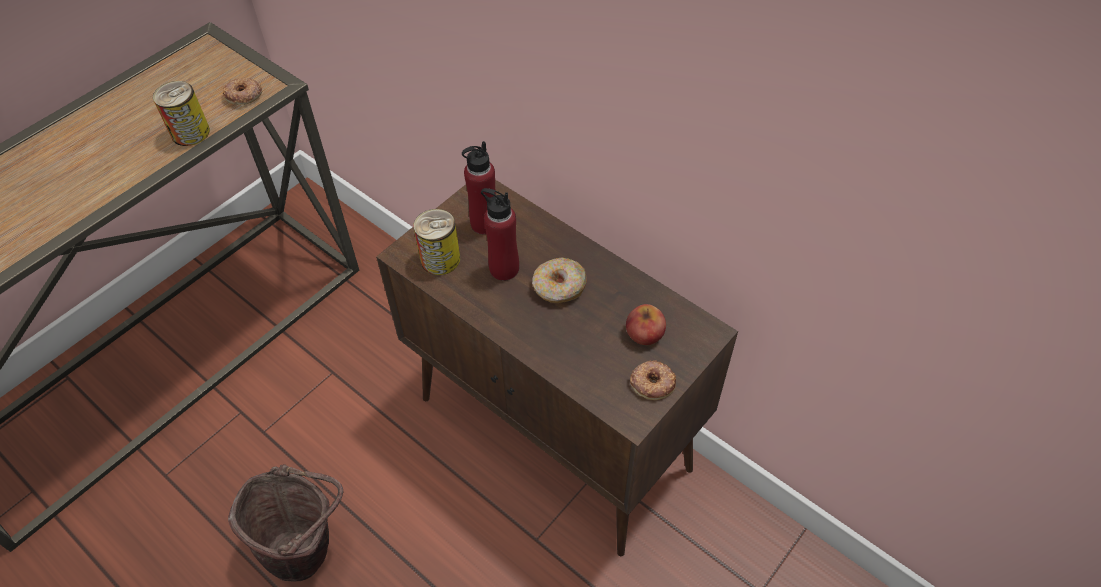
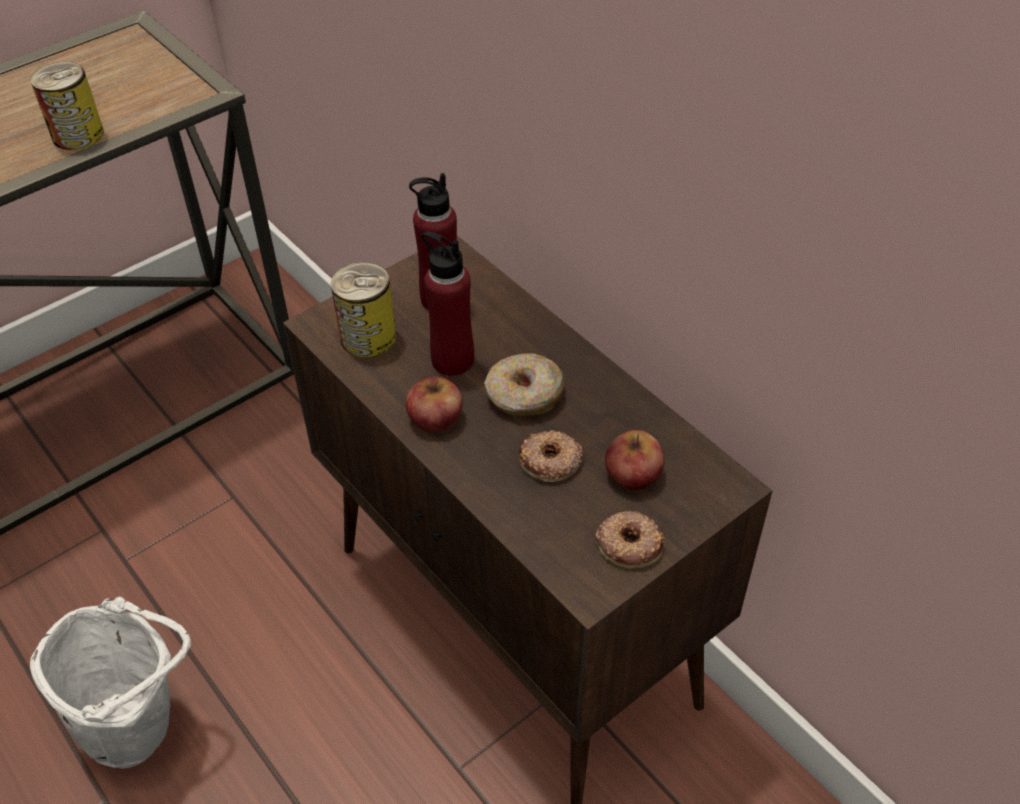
camera: 10 degrees right, 5 degrees down
(243, 95) = (158, 98): donut -> donut (550, 461)
(308, 550) = (143, 728): brown bucket -> white bucket
(502, 312) = (435, 417): none -> apple

